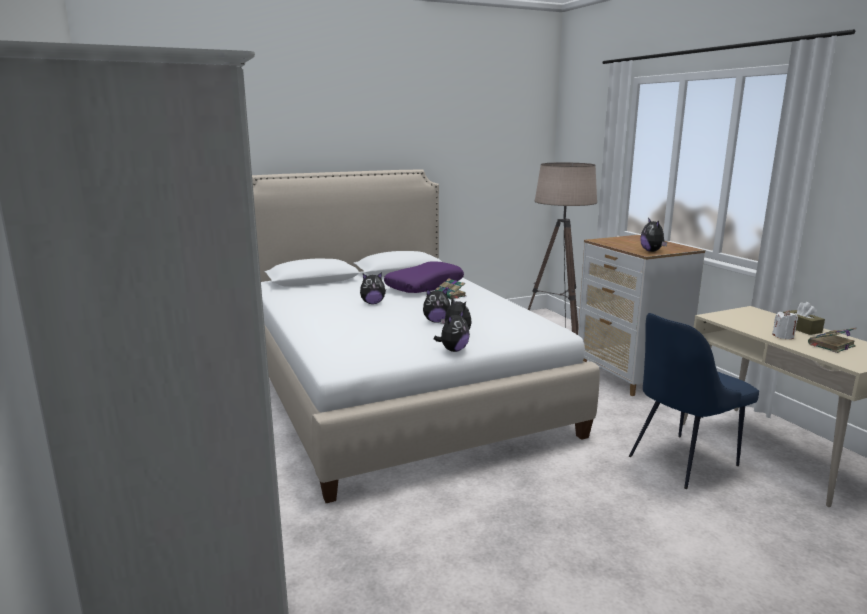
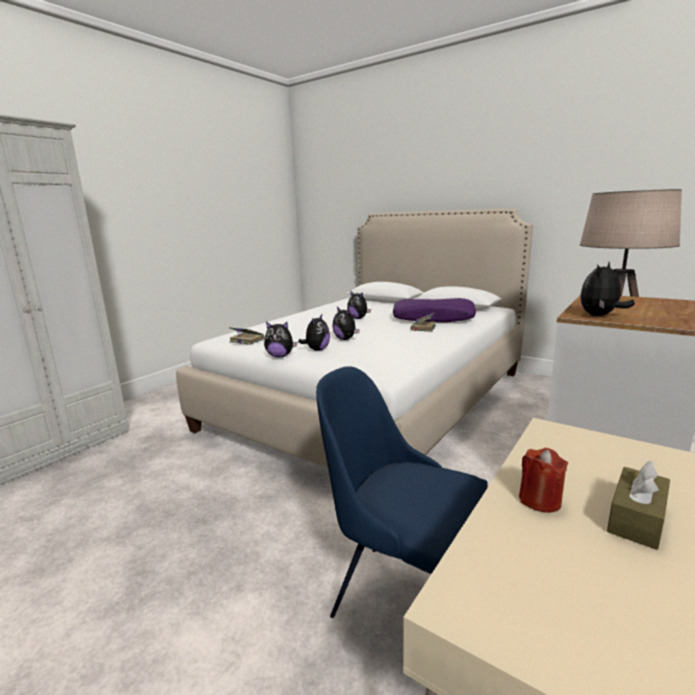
camera: 60 degrees right, 0 degrees up
(783, 336) = (540, 500): white candle -> red candle
(830, 345) = (567, 565): book -> book (246, 340)

